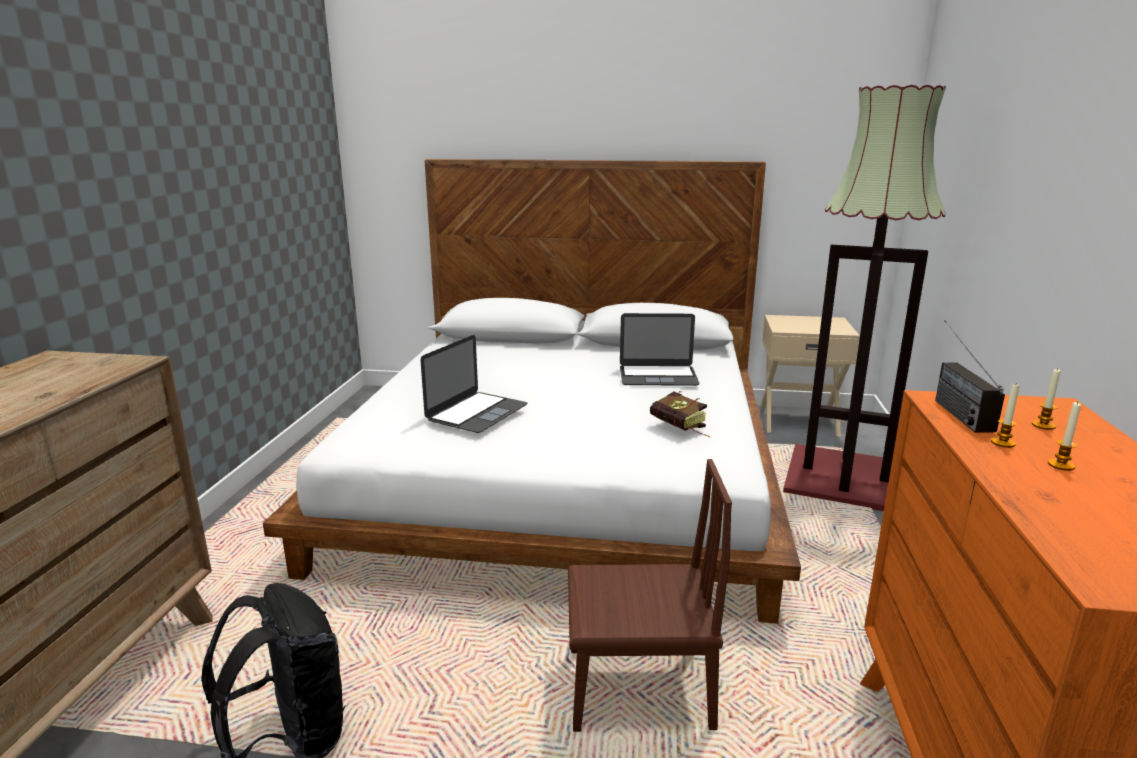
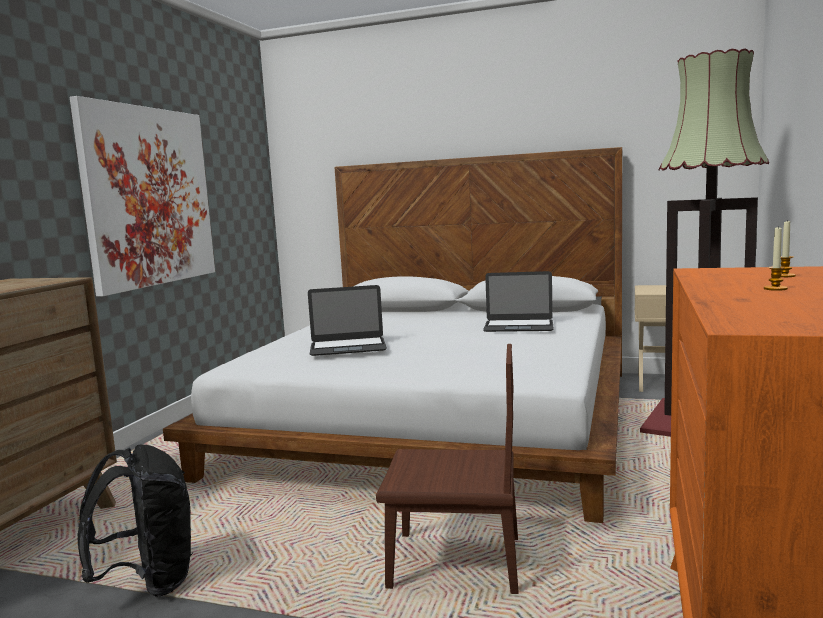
camera: 10 degrees right, 10 degrees down
(205, 212) = (149, 197): none -> picture
(477, 412) = (348, 347): laptop -> laptop turned 45 degrees clockwise
(681, 429) = (522, 355): book -> none
(950, 407) = (706, 272): radio -> none
(1003, 443) = (733, 283): candle -> none

